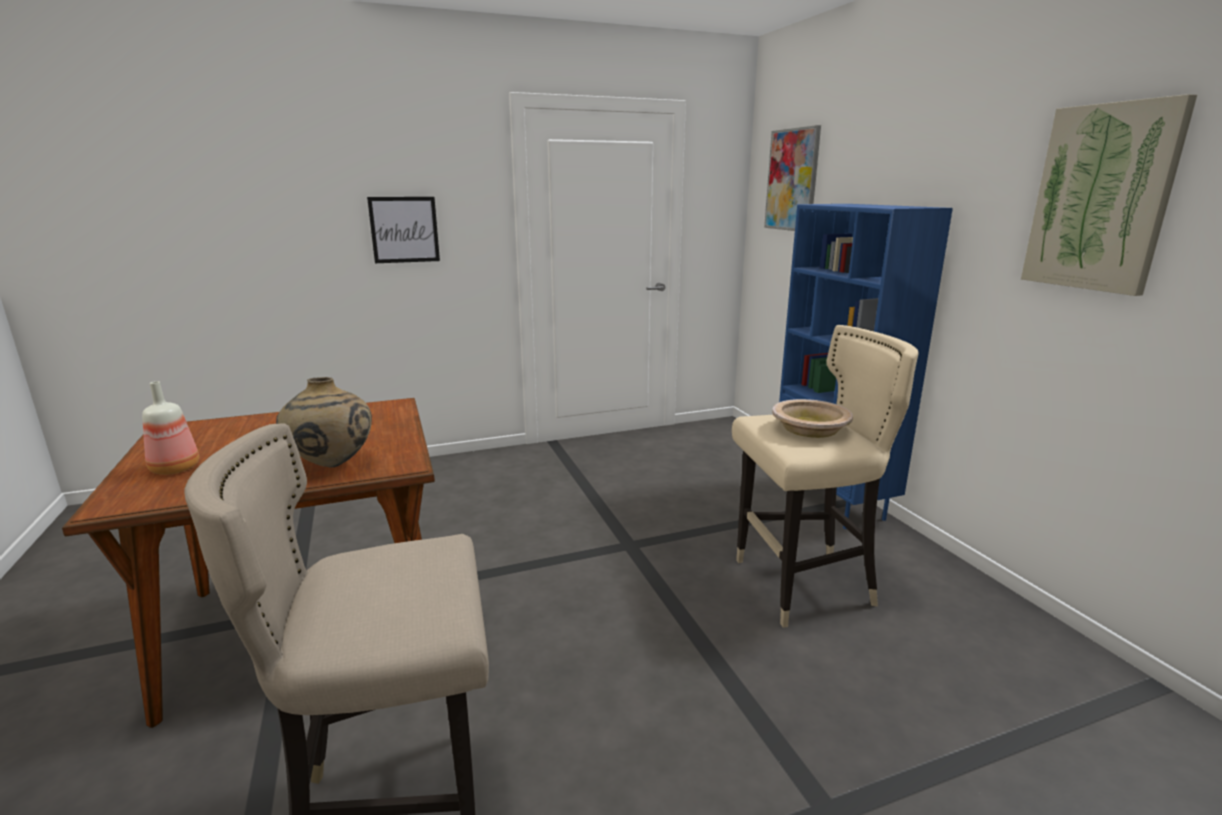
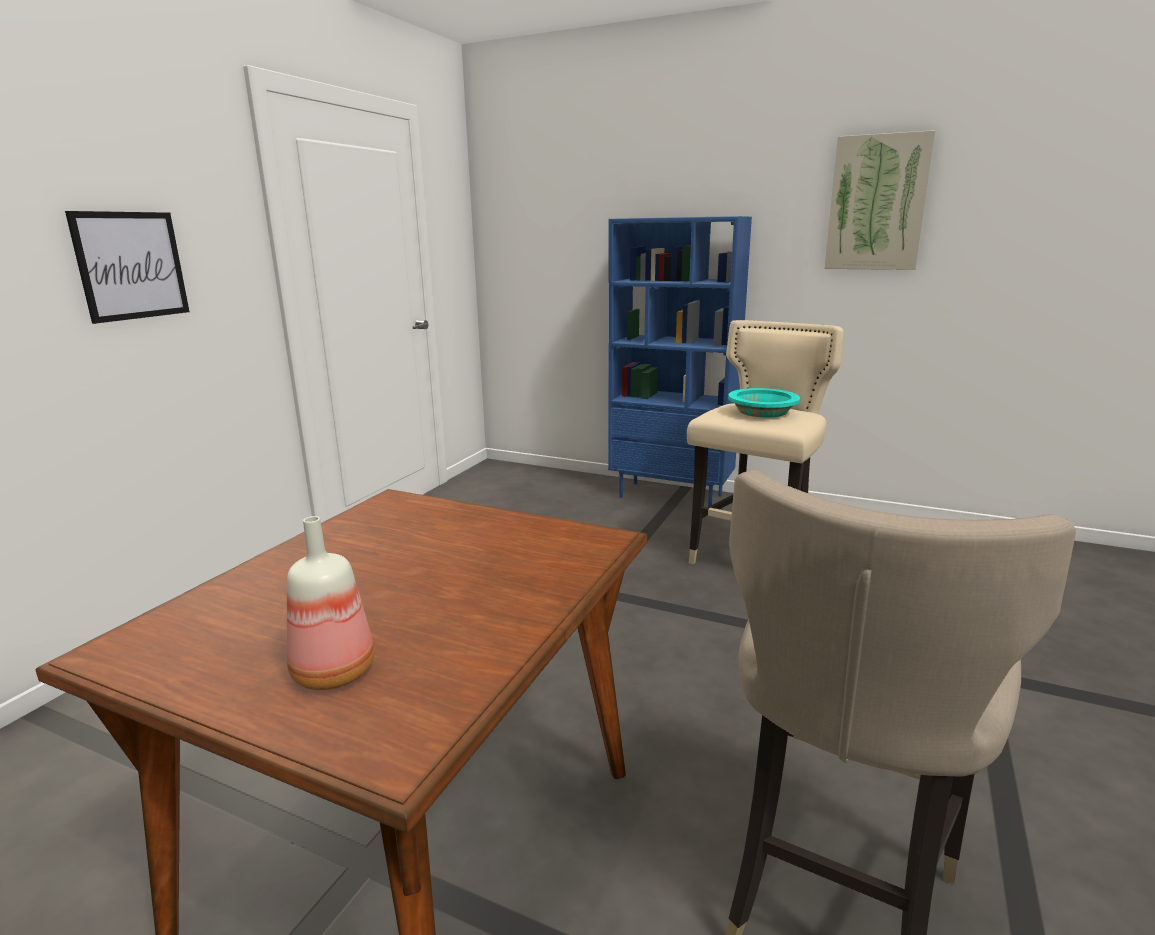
camera: 45 degrees left, 0 degrees up
(332, 465) = (534, 571): beige vase -> none
(792, 180) = (542, 199): picture -> none
(810, 428) = (762, 411): beige bowl -> turquoise bowl

